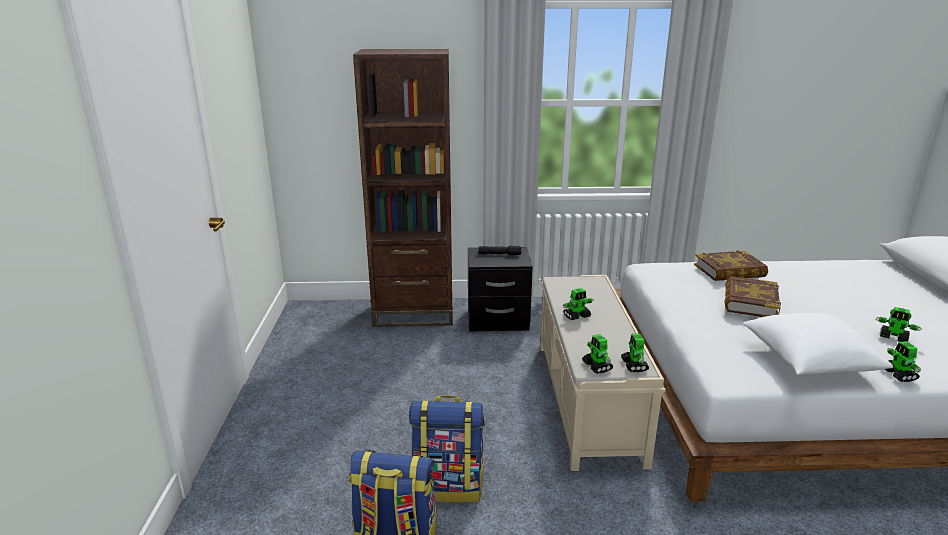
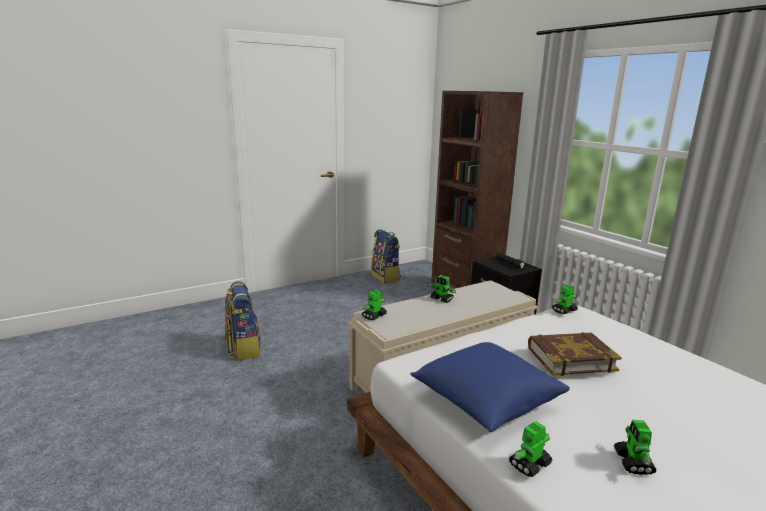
camera: 60 degrees right, 5 degrees down
(449, 486) = (301, 350): backpack -> backpack (386, 277)
(634, 365) = (390, 328): toy robot -> toy robot (564, 310)
(729, 271) = (632, 342): book -> none
(808, 361) = (485, 401): white pillow -> blue pillow

